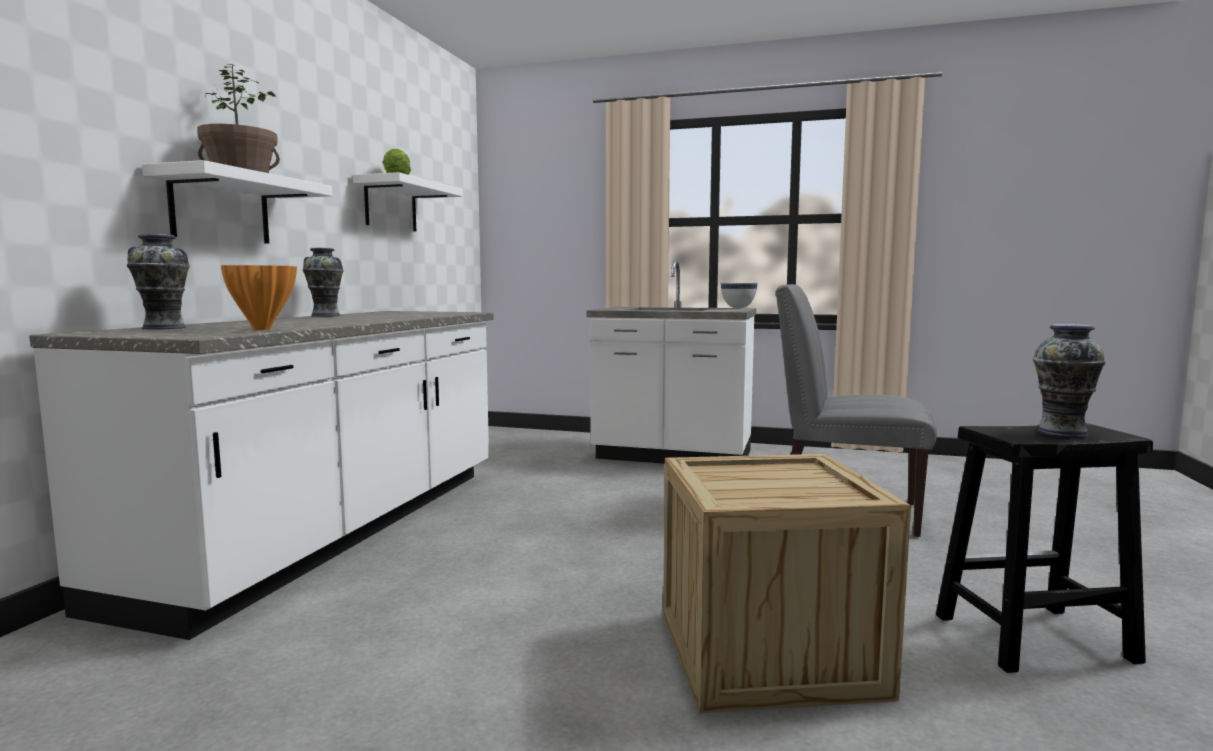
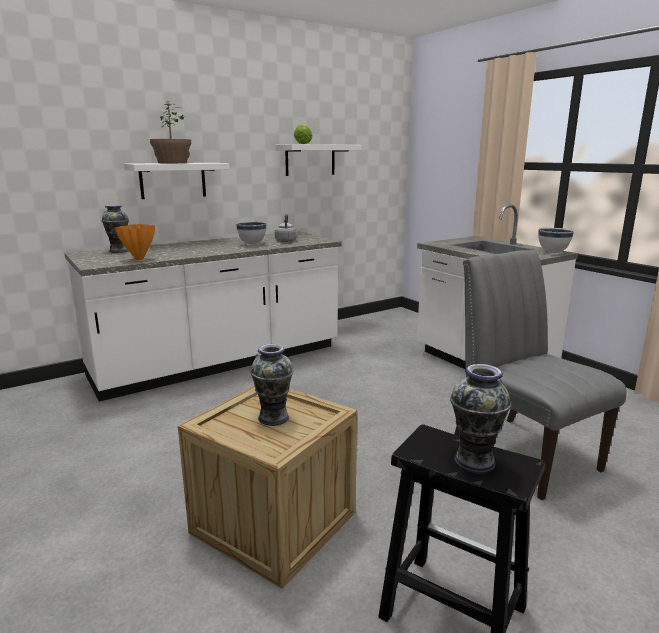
camera: 40 degrees right, 10 degrees up
(325, 315) = (236, 238): vase -> vase (273, 418)
(383, 317) = (252, 244): none -> white bowl
(418, 314) = (286, 241): none -> grey kettle

